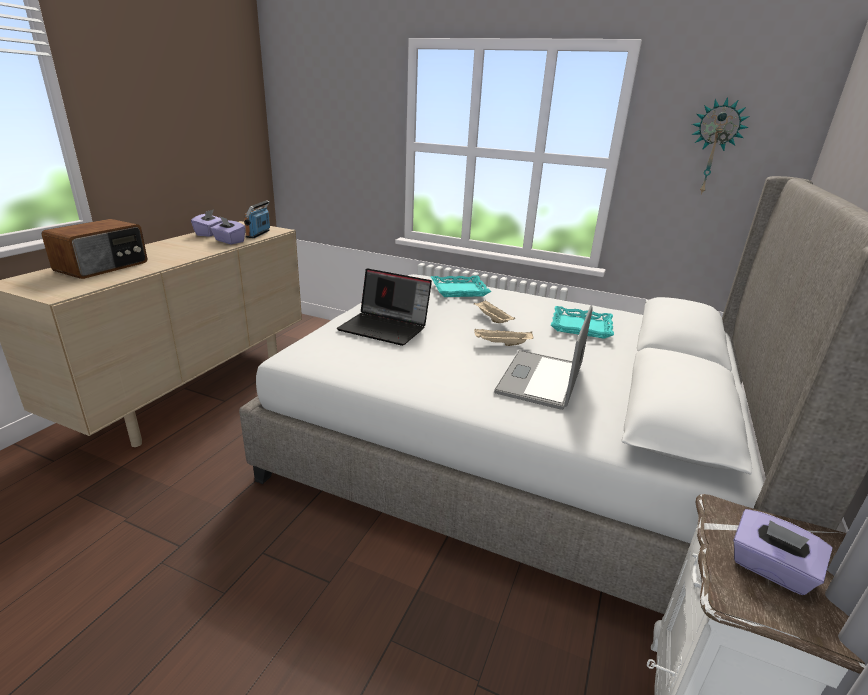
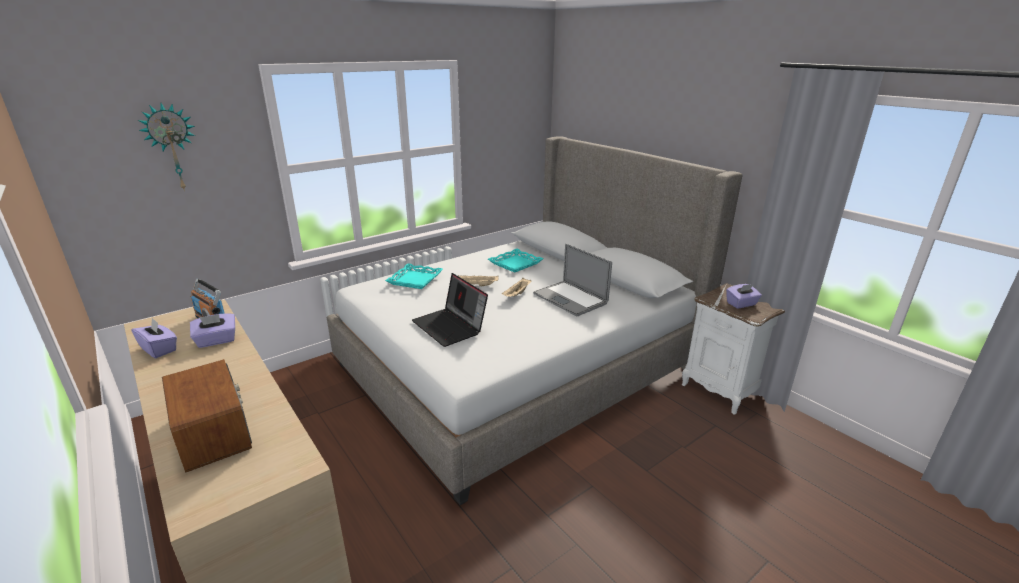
camera: 60 degrees left, 0 degrees up
(385, 327) = (450, 327): laptop -> laptop turned 90 degrees clockwise
(713, 147) = (507, 125): wall clock -> wall clock (172, 147)

